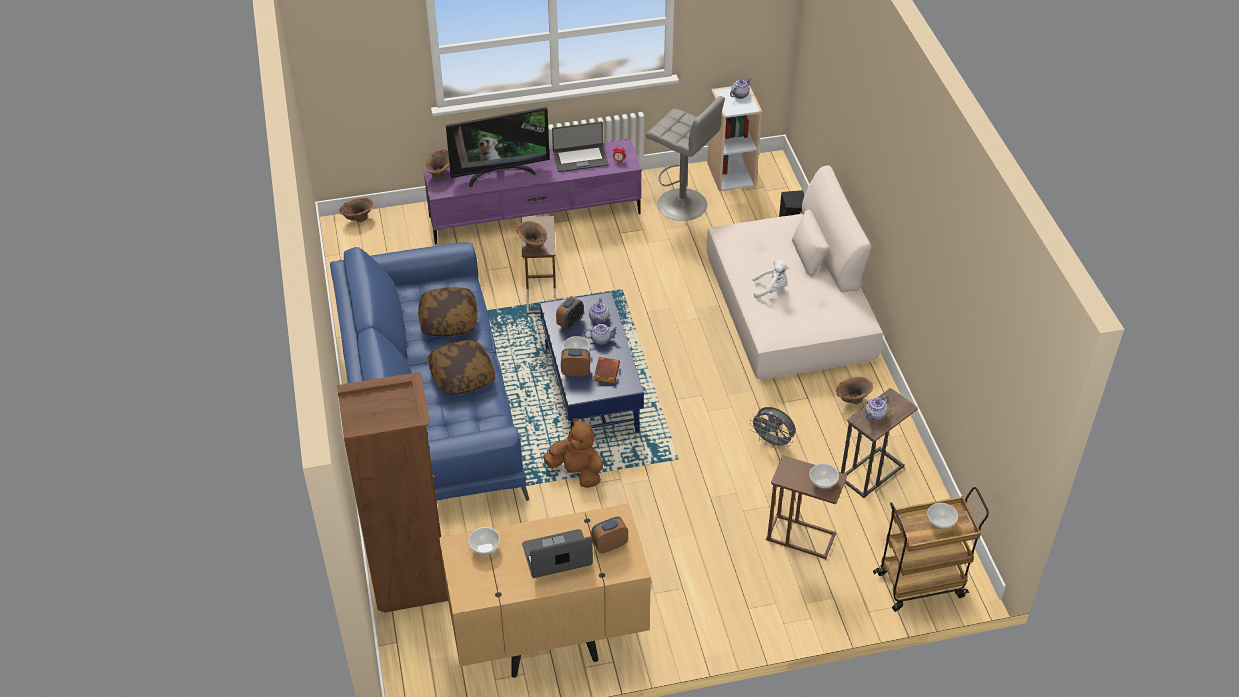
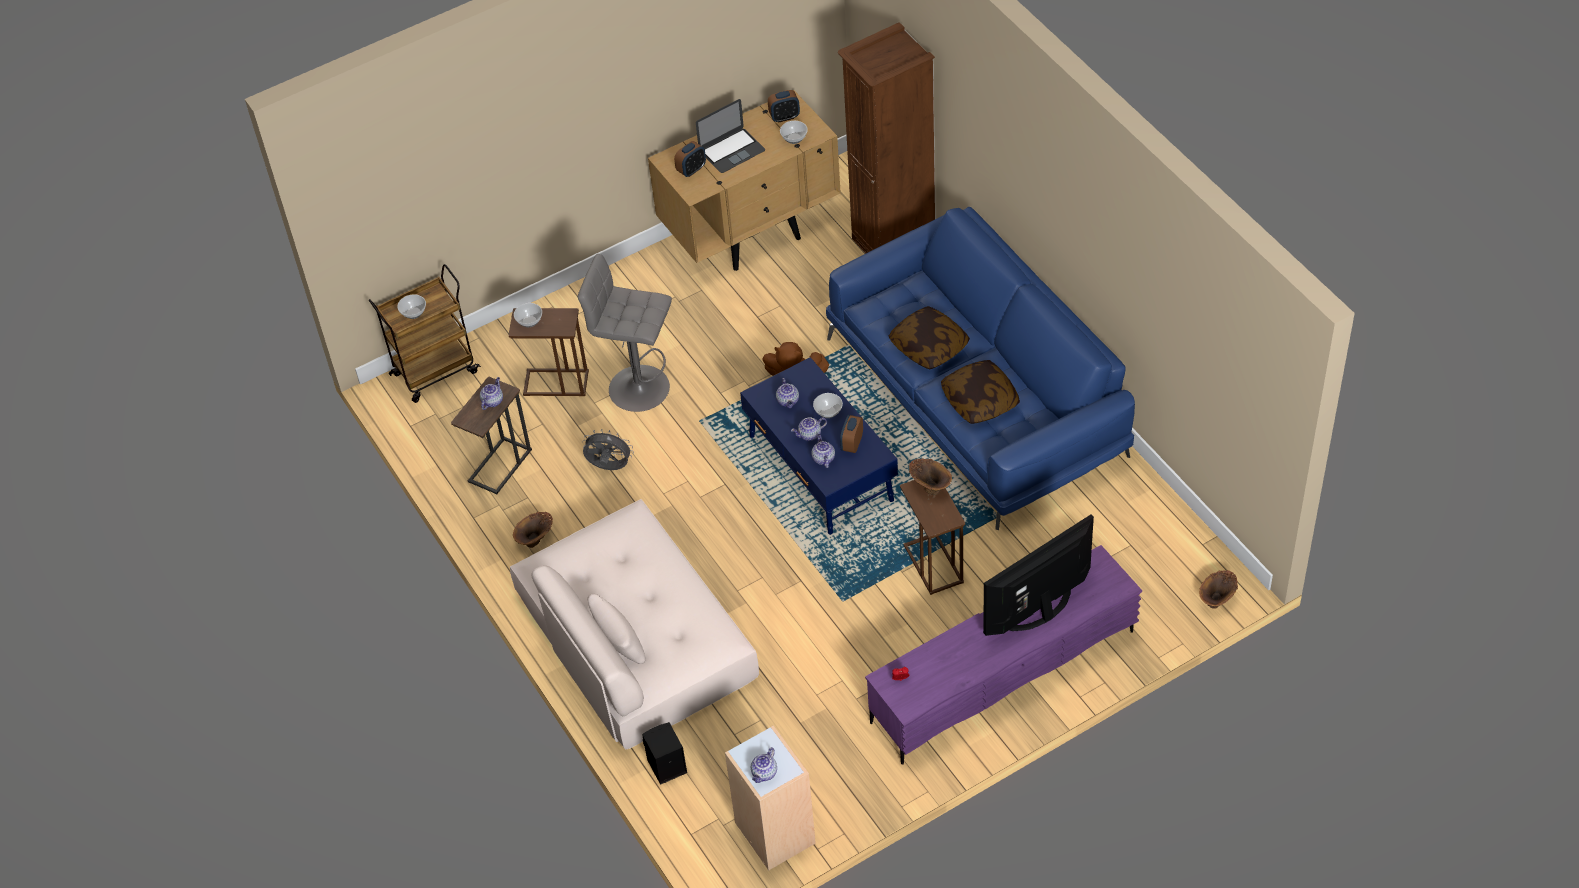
camera: 165 degrees right, 5 degrees up
(440, 174) = (1113, 586): brown vase -> none
(575, 372) = (818, 391): alarm clock -> alarm clock (784, 117)
(580, 158) = (951, 668): laptop -> none
(605, 372) = (788, 401): brown book -> teapot
(682, 205) = (821, 756): grey stool -> grey stool (638, 388)
(771, 289) = (649, 575): white plush toy -> none

